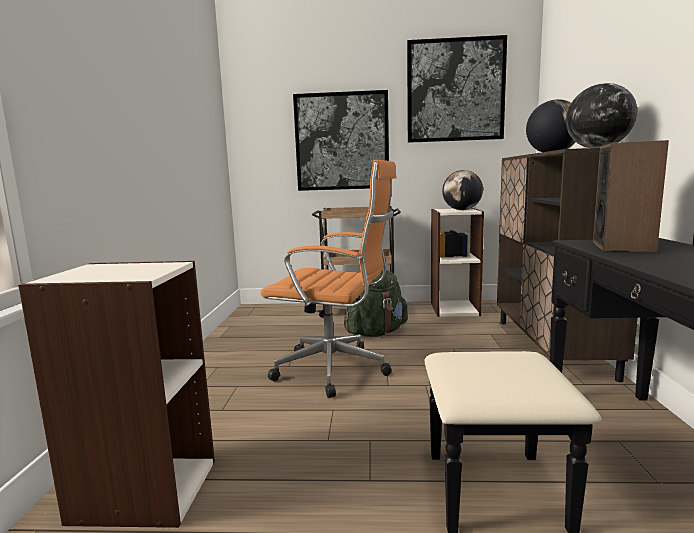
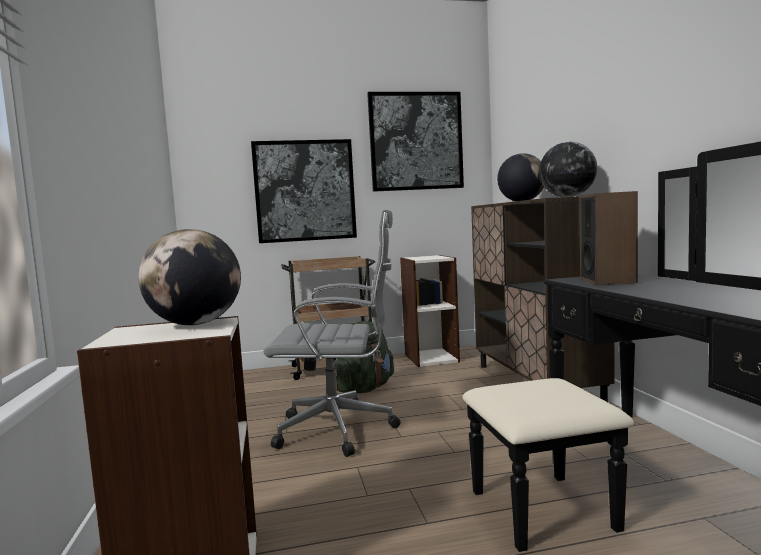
camera: 15 degrees left, 5 degrees down
(337, 370) = (341, 429): orange office chair -> grey office chair
(462, 210) = (433, 257): globe -> globe (195, 324)

